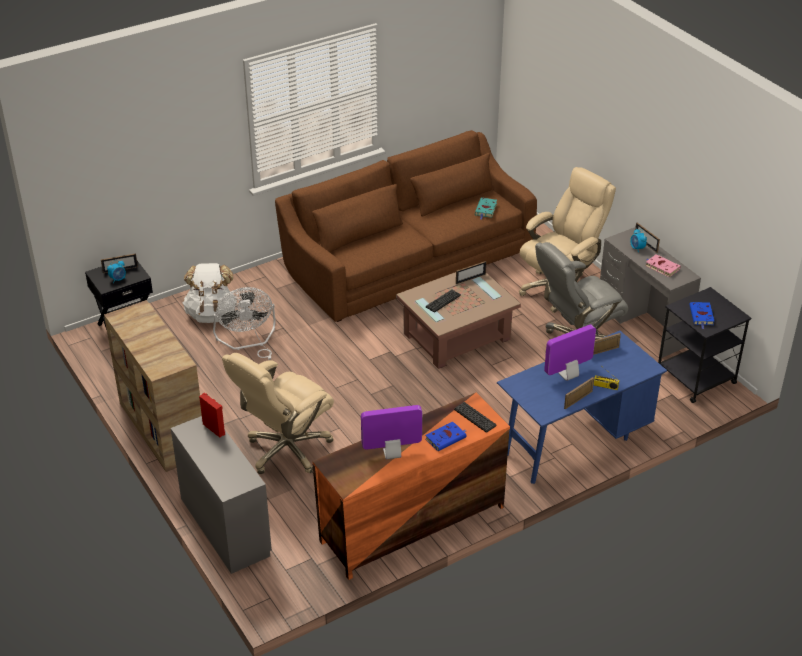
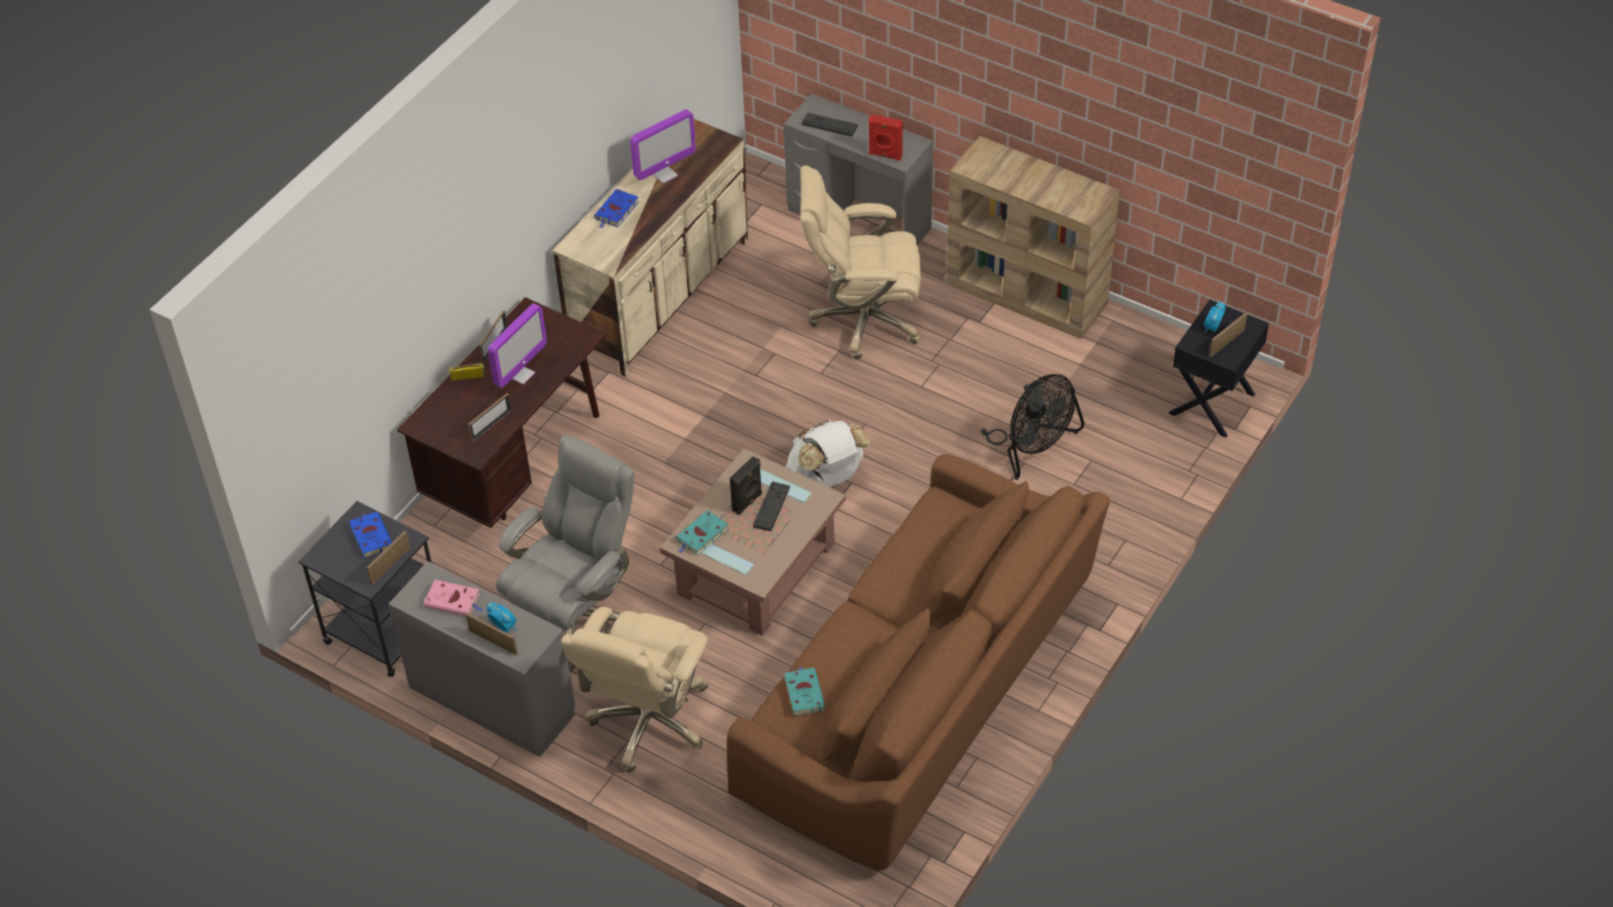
camera: 155 degrees right, 10 degrees up
(211, 314) = (1122, 469): white backpack -> white backpack (826, 478)
(250, 341) = (1031, 447): white fan -> black fan
(285, 451) = (862, 321): beige office chair -> beige office chair turned 105 degrees counterclockwise
(410, 524) = (662, 294): orange cabinet -> beige cabinet
(455, 308) = (748, 502): none -> black speaker
(470, 279) = (756, 563): picture frame -> picture frame (390, 565)
(475, 417) = (597, 246): keyboard -> keyboard (829, 125)
(493, 300) = (701, 536): none -> turquoise book
(574, 443) = (517, 463): blue desk -> brown desk

